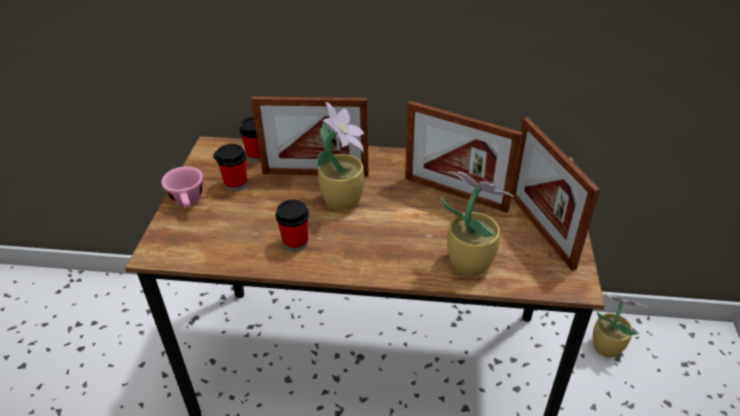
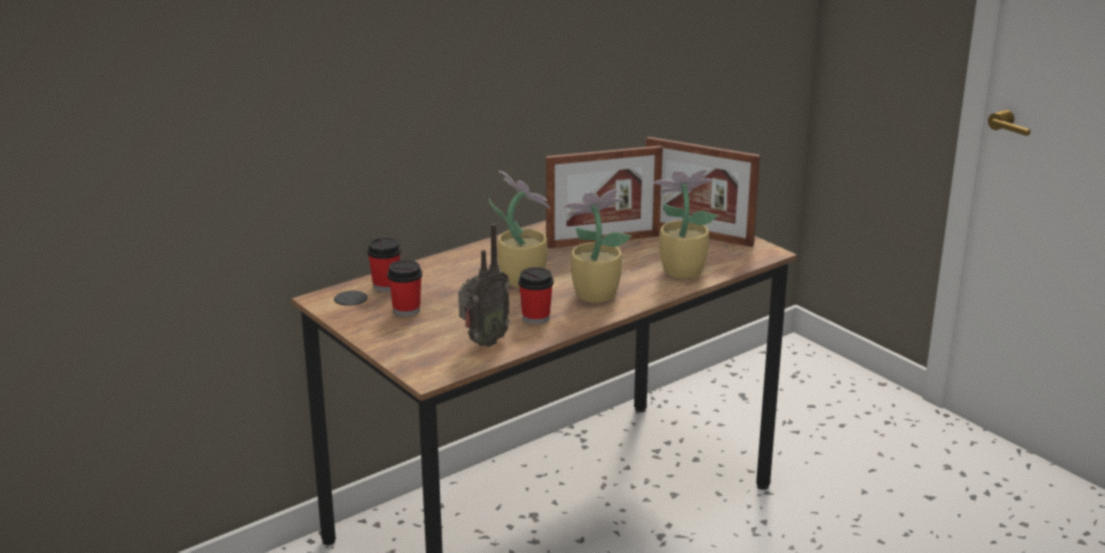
camera: 45 degrees left, 15 degrees down
(188, 201) = (386, 338): pink cup -> none
(229, 244) = (483, 342): none -> radio
(315, 173) = (465, 275): picture frame -> none
(605, 346) = (725, 395): potted plant -> potted plant (593, 295)

